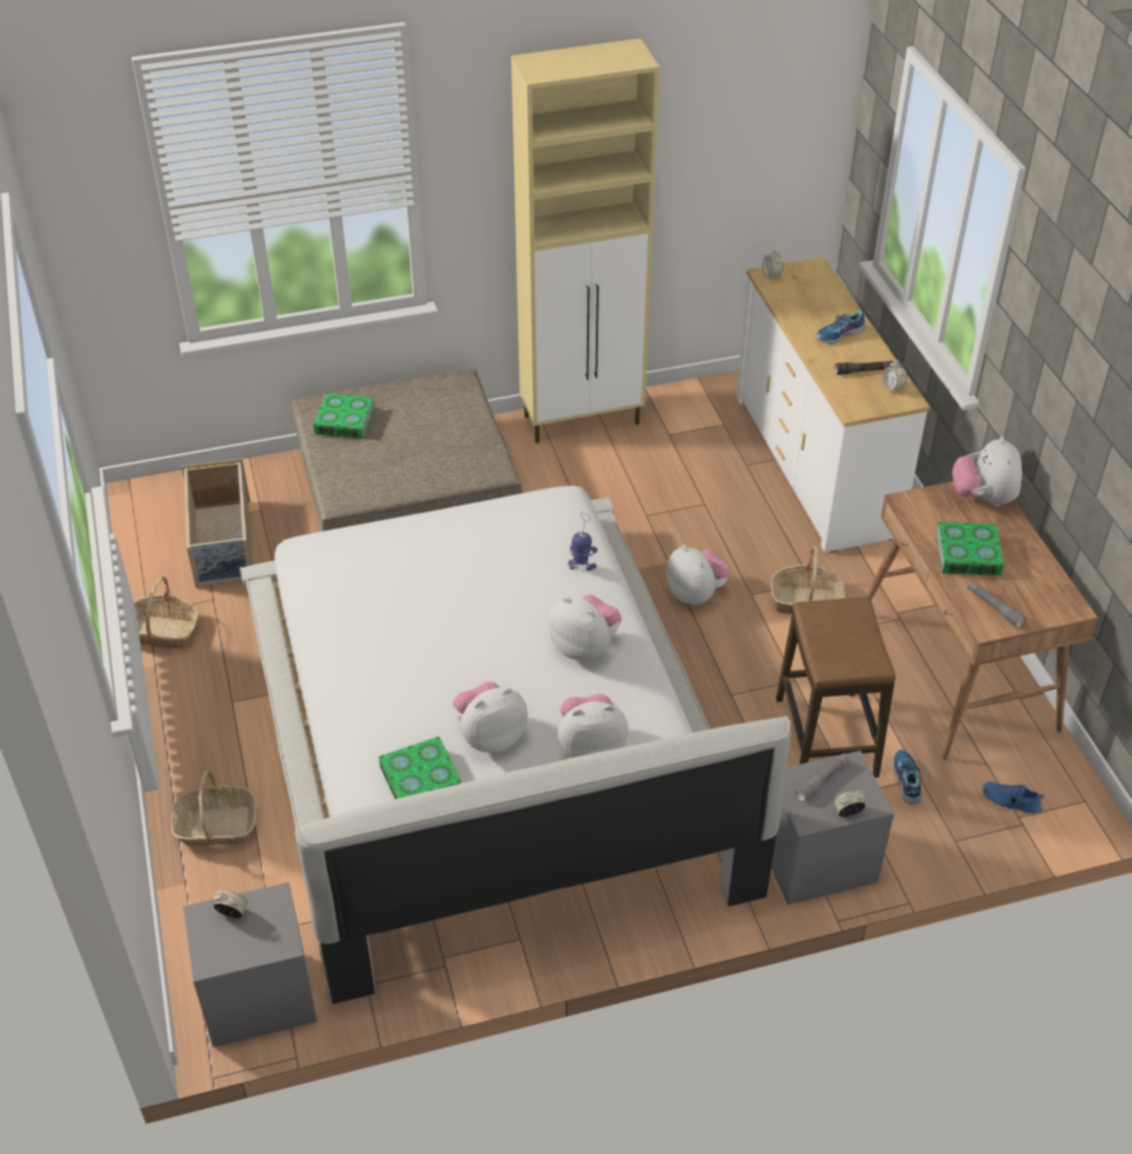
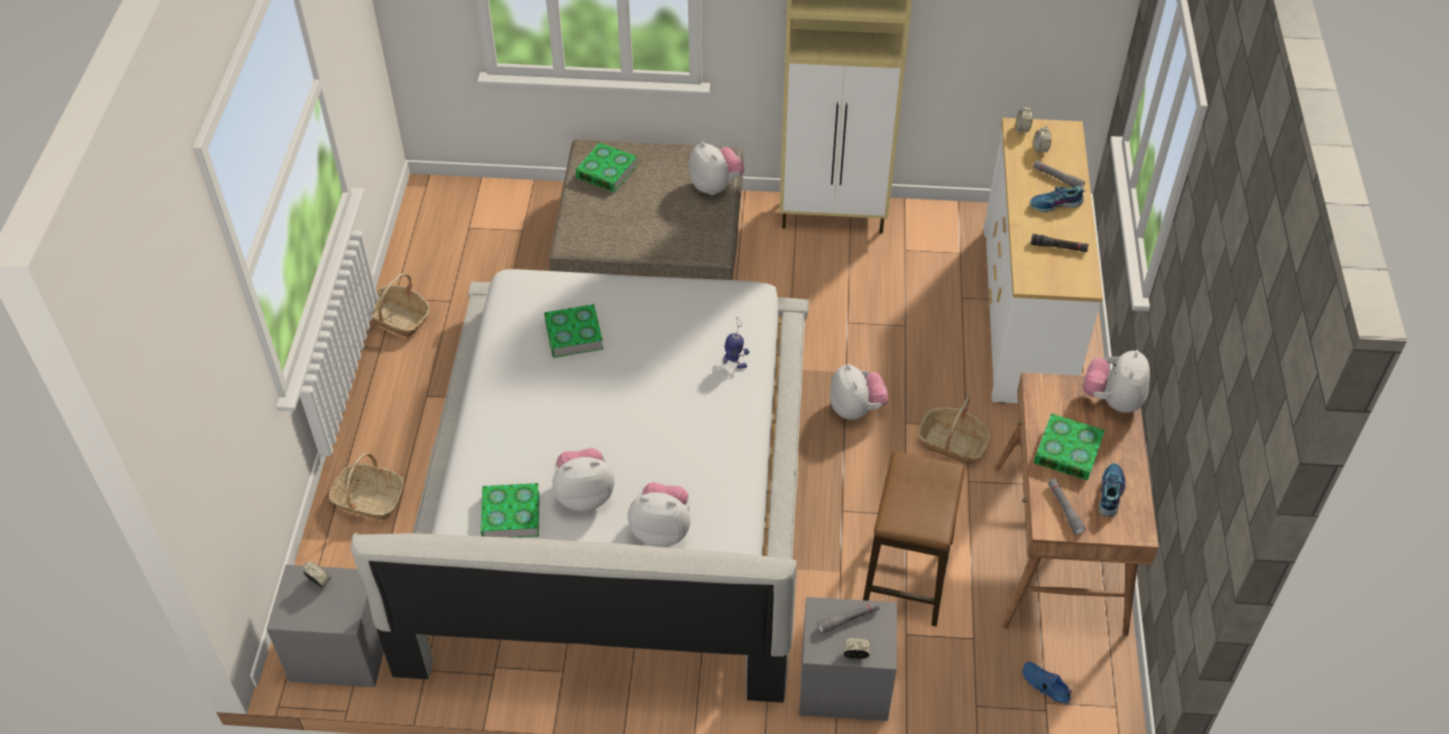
camera: 20 degrees right, 5 degrees up
(223, 544) = (479, 253): beige storage box -> none
(398, 582) = (573, 335): none -> book
(585, 647) = (701, 438): plush toy -> plush toy (715, 186)
(828, 311) = (1057, 178): none -> grey flashlight
(892, 388) = (1077, 270): alarm clock -> alarm clock (1040, 149)
(906, 780) = (959, 637): shoe -> shoe (1109, 493)

